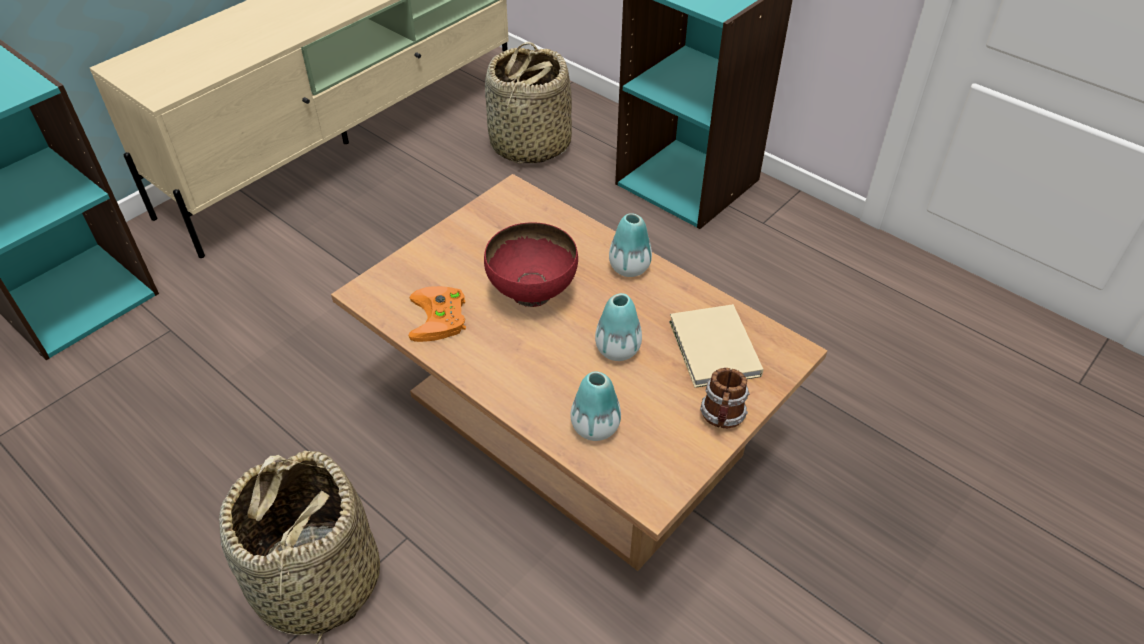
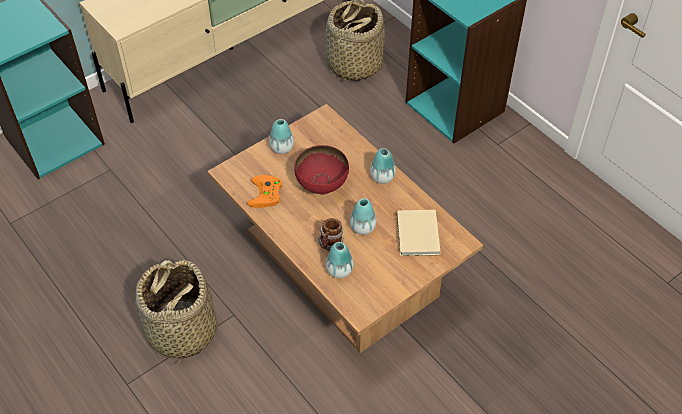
camera: 10 degrees right, 5 degrees up
(453, 244) = (282, 148): none -> vase
(722, 417) = (410, 275): mug -> mug (330, 244)

